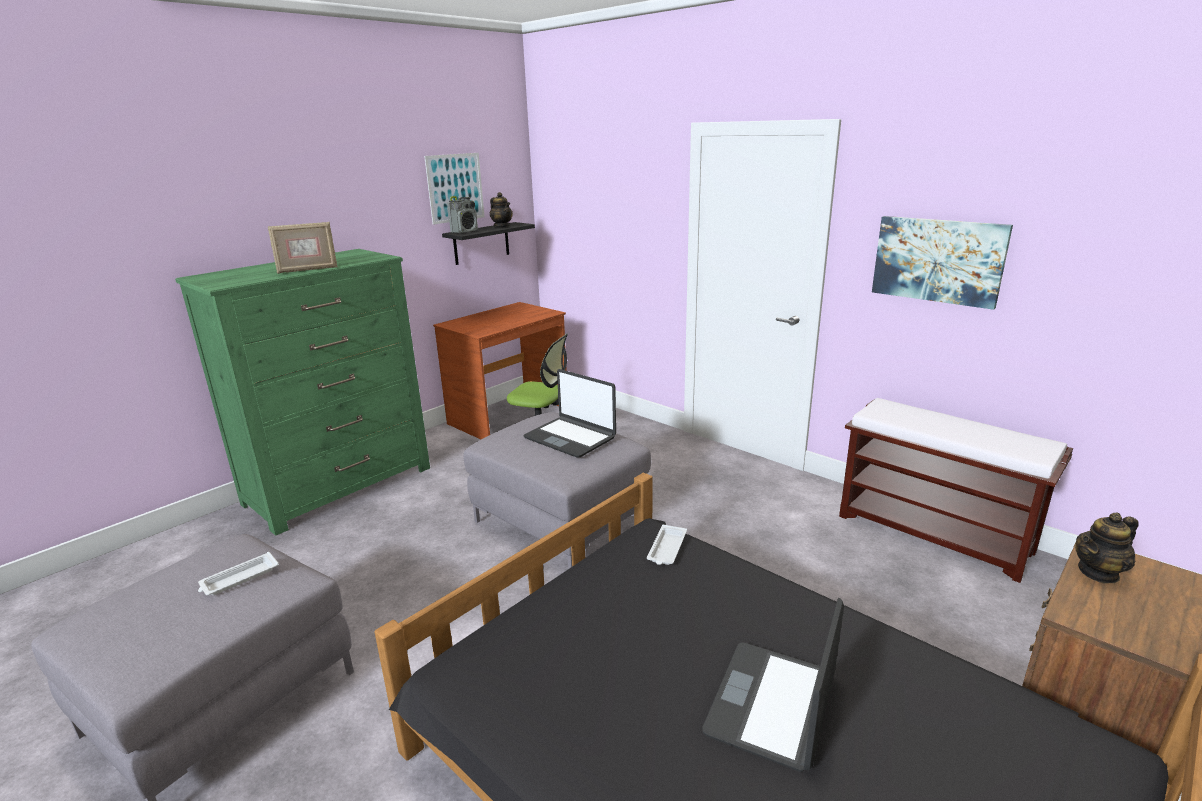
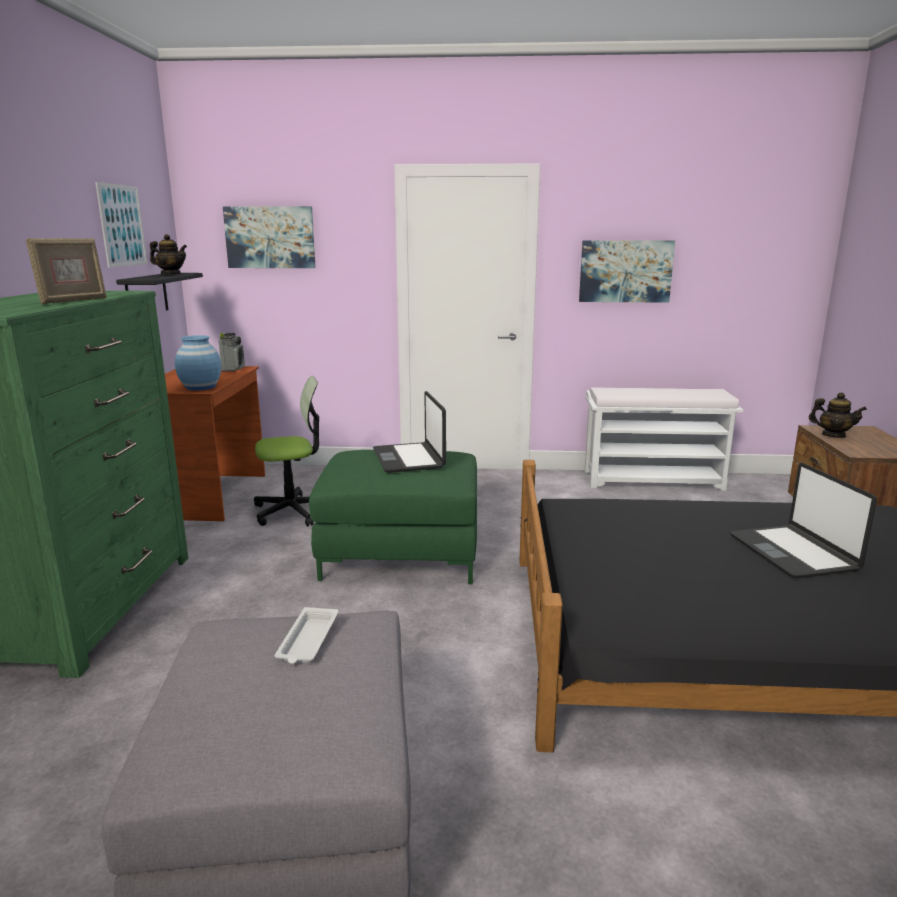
camera: 40 degrees left, 5 degrees down
(465, 231) = (142, 277): radio -> radio (233, 369)
(484, 329) = (201, 387): none -> blue vase
(562, 522) = (402, 554): grey ottoman -> green ottoman
(570, 437) = (409, 459): laptop -> laptop turned 75 degrees clockwise
(592, 193) = (270, 237): none -> picture
(666, 549) = (594, 507): white tray -> none
(935, 533) = (654, 480): brown bench -> white bench
(1098, 572) = (833, 435): teapot -> teapot turned 90 degrees counterclockwise

